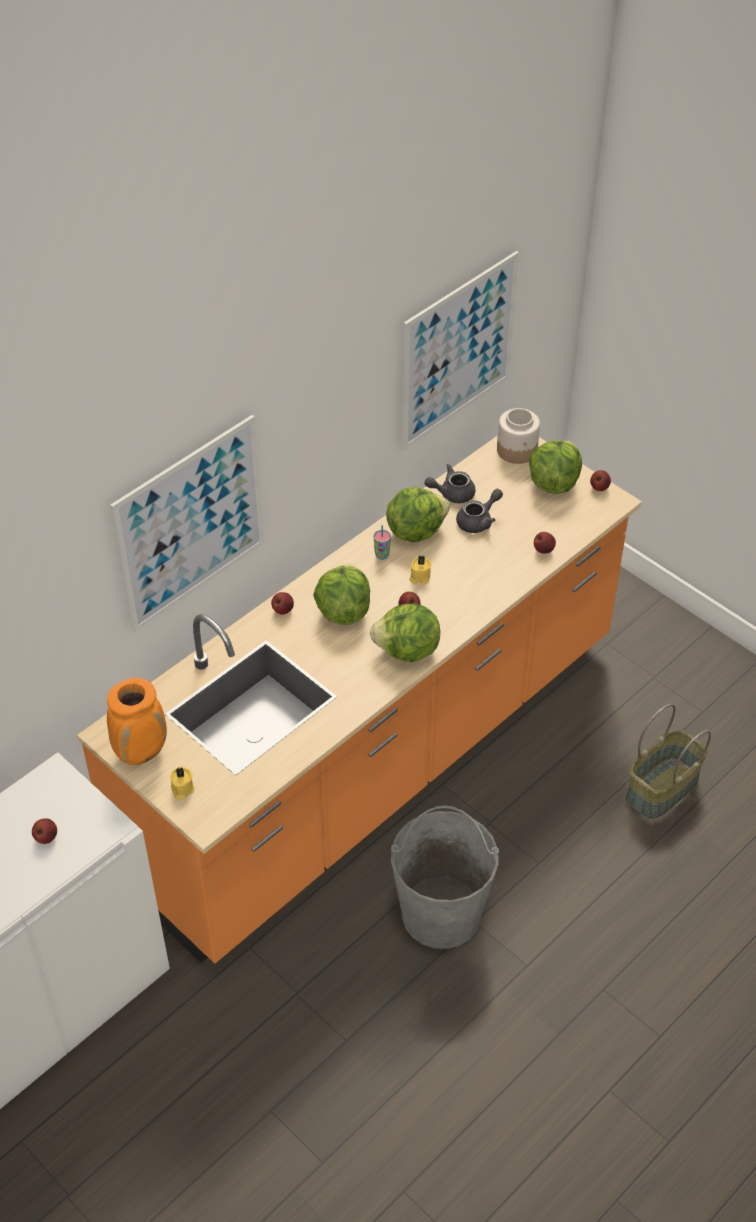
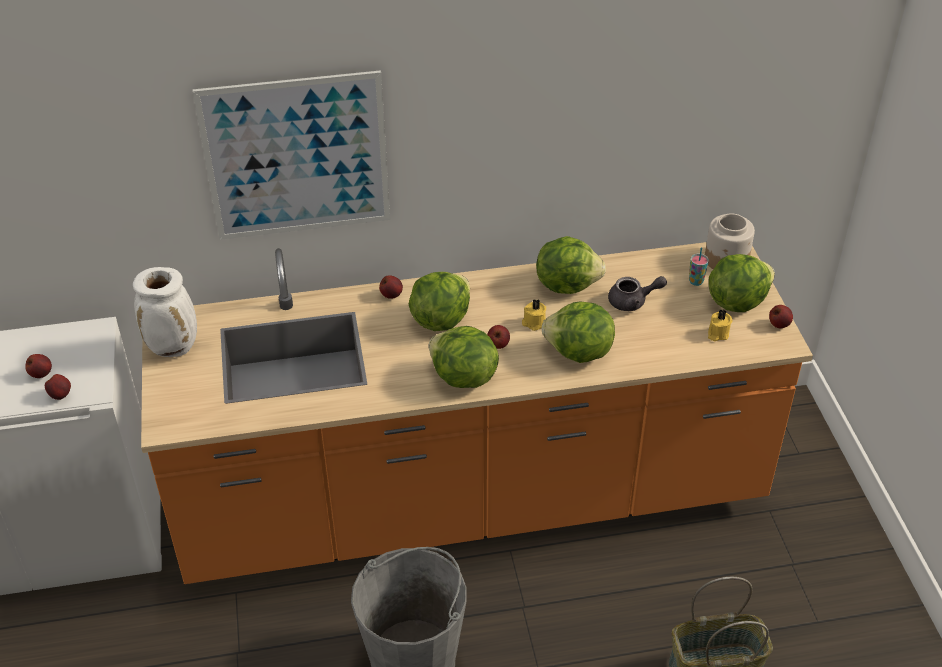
camera: 35 degrees right, 5 degrees down
(141, 751) = (174, 347): orange vase -> white vase
(181, 789) = (173, 392): yellow candle -> yellow candle (717, 334)
(382, 555) = (518, 291): cup -> cup (696, 281)
(452, 493) = (629, 269): grey teapot -> none
(458, 351) = (674, 120): picture -> none
(476, 585) = (578, 353): none -> lettuce
(543, 550) = (672, 353): apple -> apple (61, 395)

